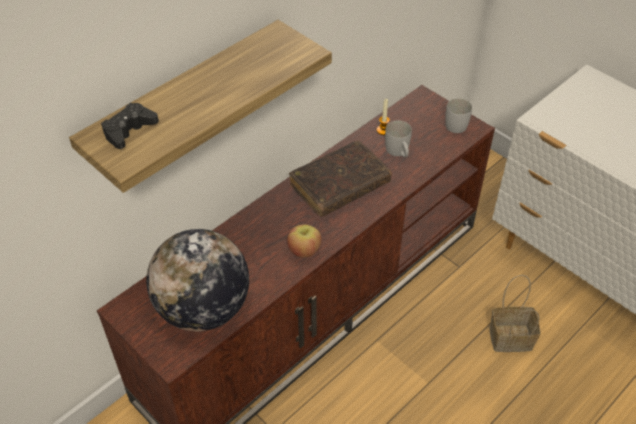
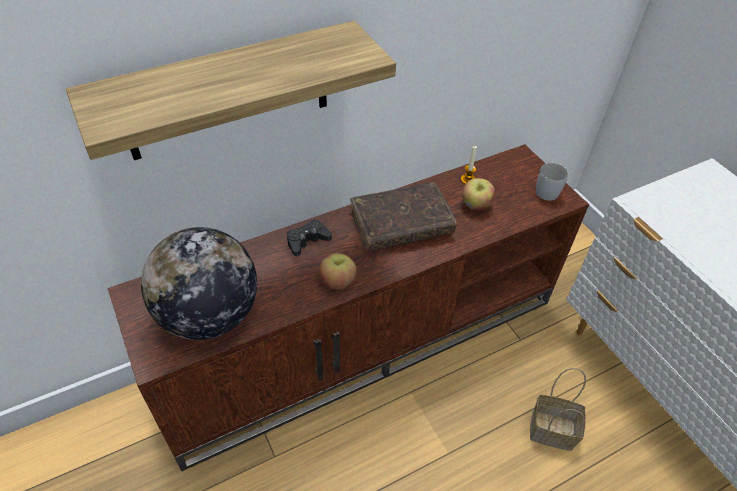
camera: 15 degrees right, 0 degrees up
(129, 130) = (130, 95): black game controller -> black game controller (307, 241)
(398, 152) = (475, 205): white mug -> apple

